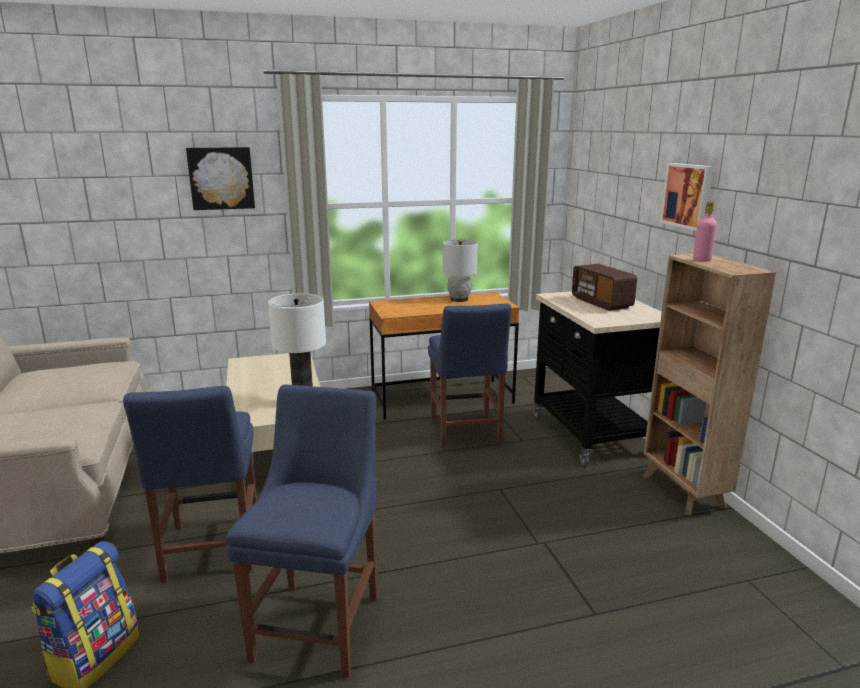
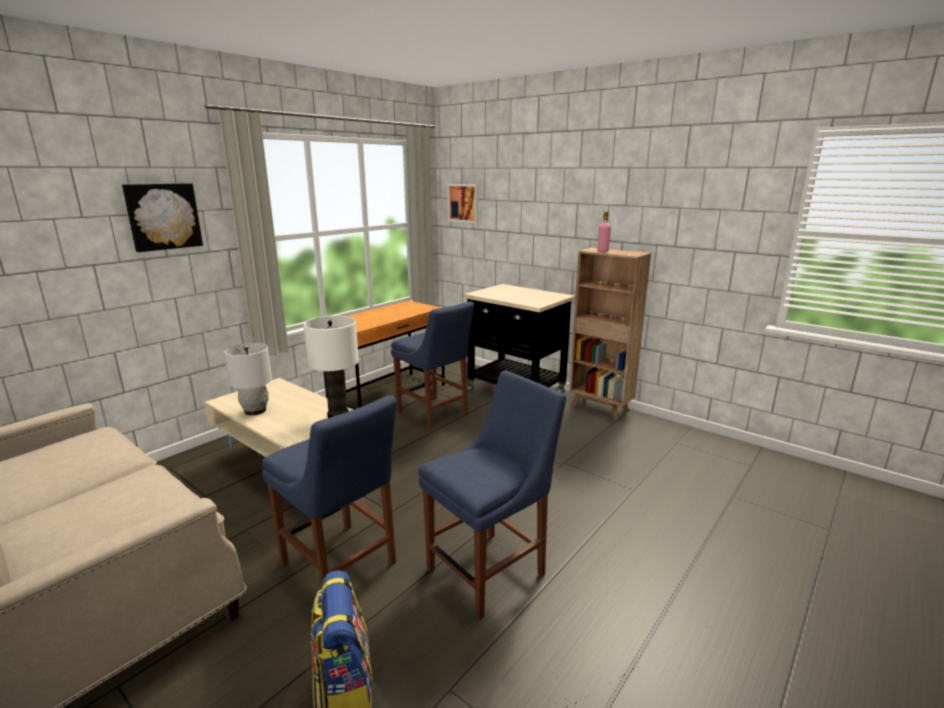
camera: 35 degrees left, 0 degrees up
(320, 622) = (491, 569): blue chair -> blue chair turned 75 degrees clockwise
(459, 299) = (390, 309): white table lamp -> white table lamp (255, 410)
(601, 303) = (515, 293): radio -> none
(688, 196) = (568, 210): picture -> picture (464, 203)

